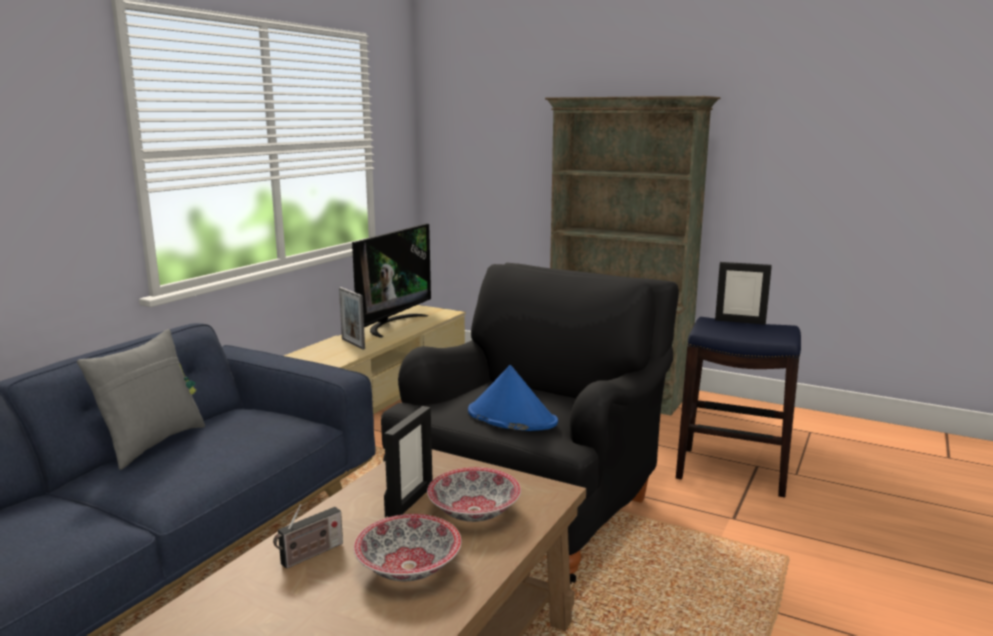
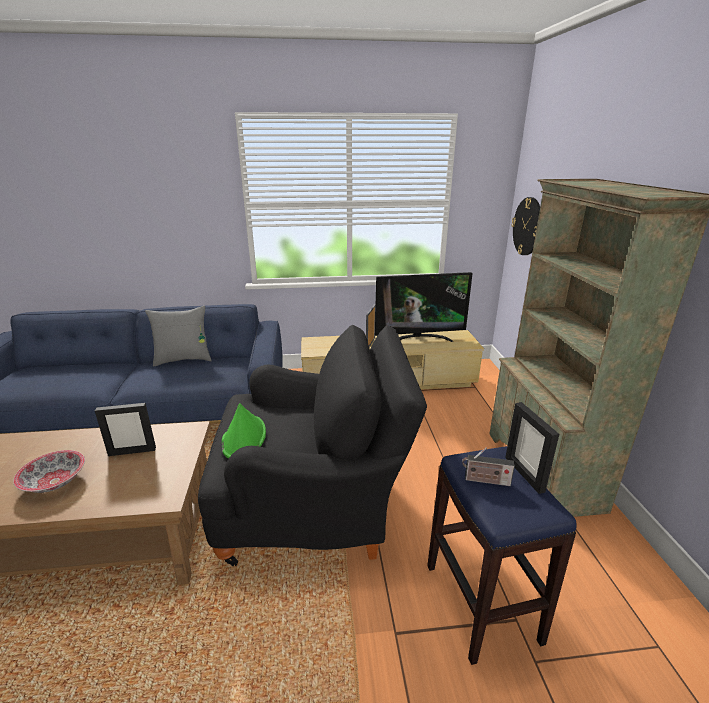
camera: 55 degrees right, 10 degrees up
(310, 555) = (63, 447): radio -> radio (485, 480)
(460, 163) = (527, 226): none -> wall clock
(473, 511) = (127, 477): bowl -> none
(511, 417) = (244, 438): blue hat -> green hat

